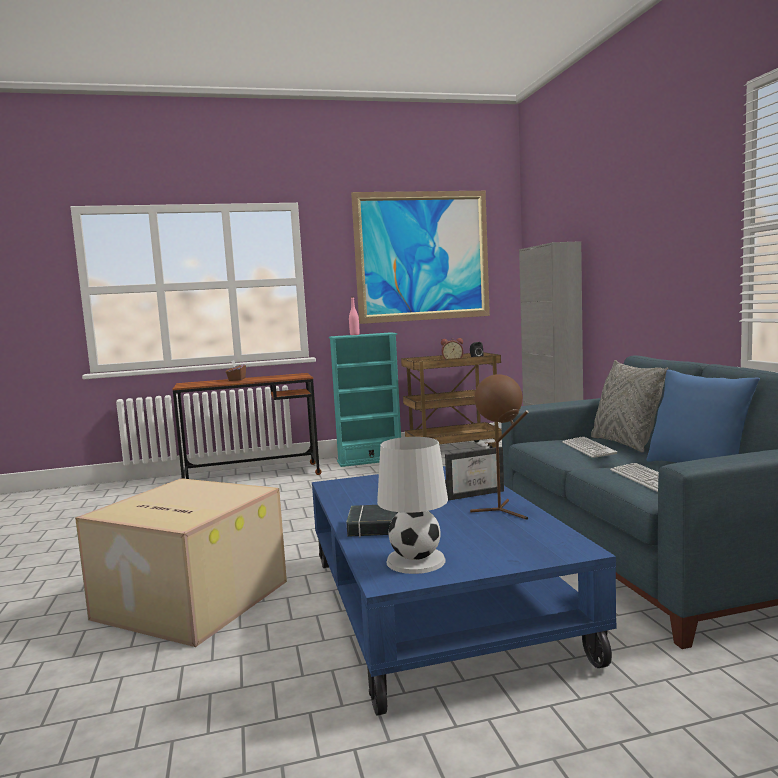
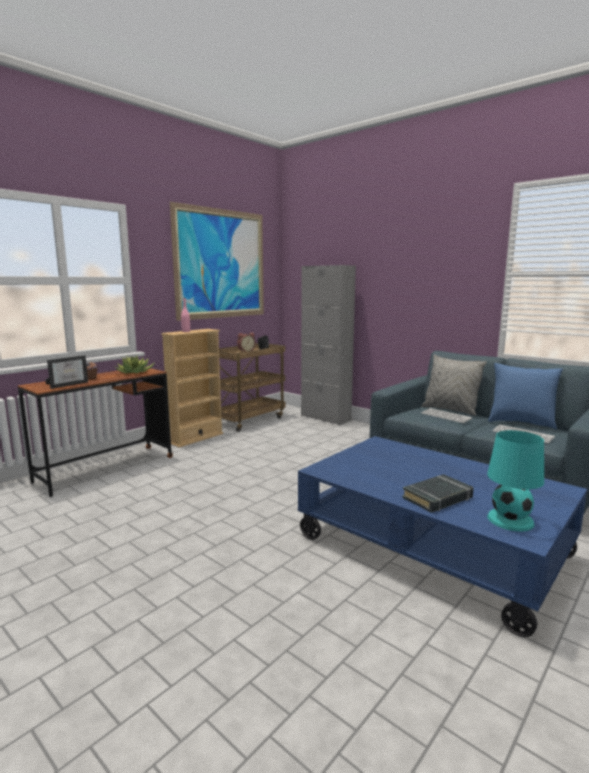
camera: 35 degrees left, 5 degrees up
(189, 600) = (247, 603): cardboard box -> none
(285, 376) = (135, 372): none -> potted plant
(370, 460) = (196, 438): turquoise bookcase -> beige bookcase
(415, 561) = (510, 520): white table lamp -> turquoise table lamp
(474, 493) = (430, 460): picture frame -> picture frame (68, 384)
(503, 511) = (475, 470): brown table lamp -> none

